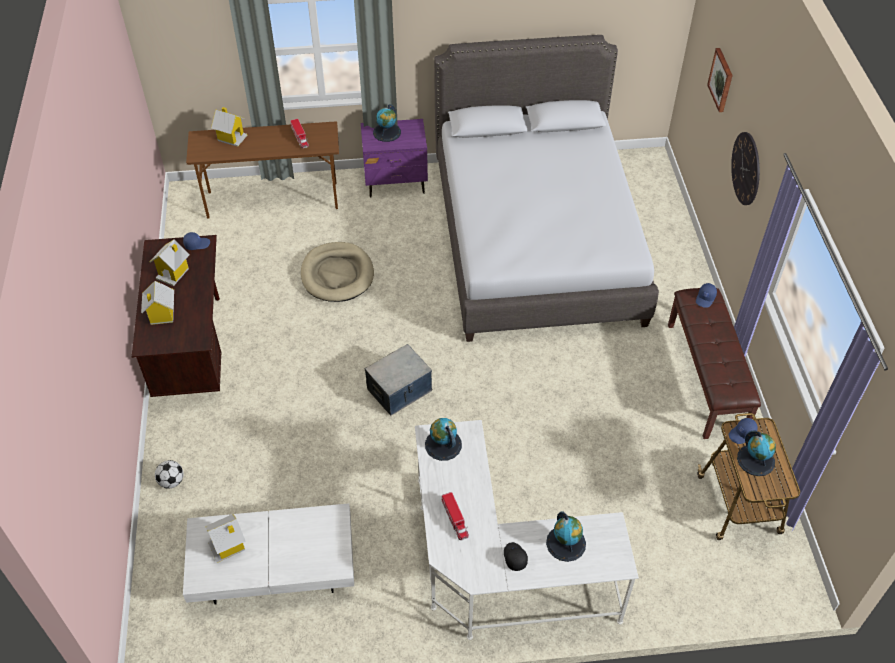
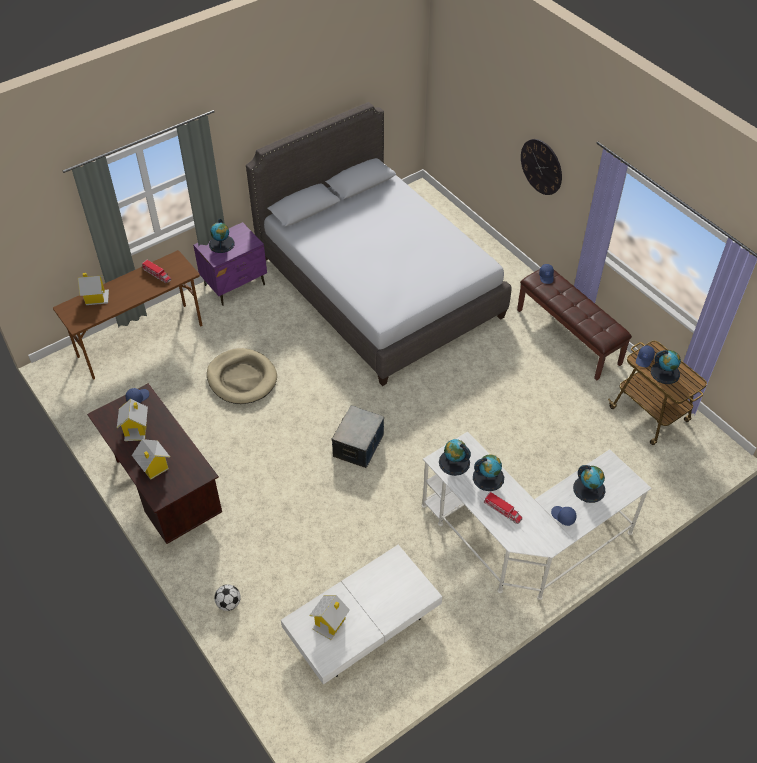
camera: 30 degrees left, 0 degrees up
(466, 477) = (488, 477): none -> globe
(514, 557) = (563, 516): black cap -> blue cap
(721, 80) = (486, 106): picture -> none

